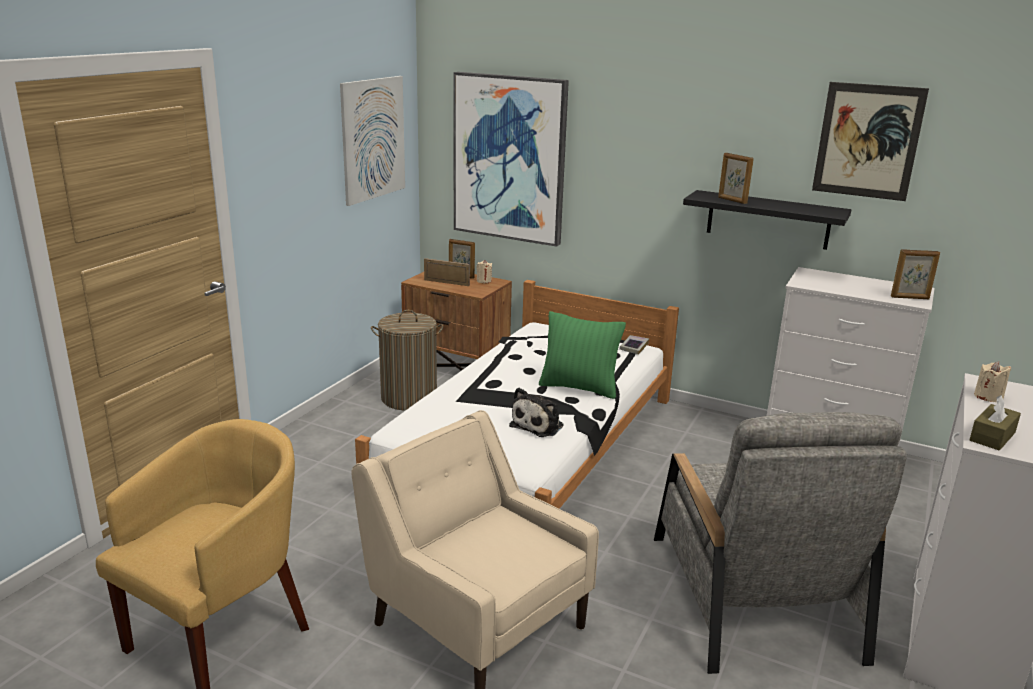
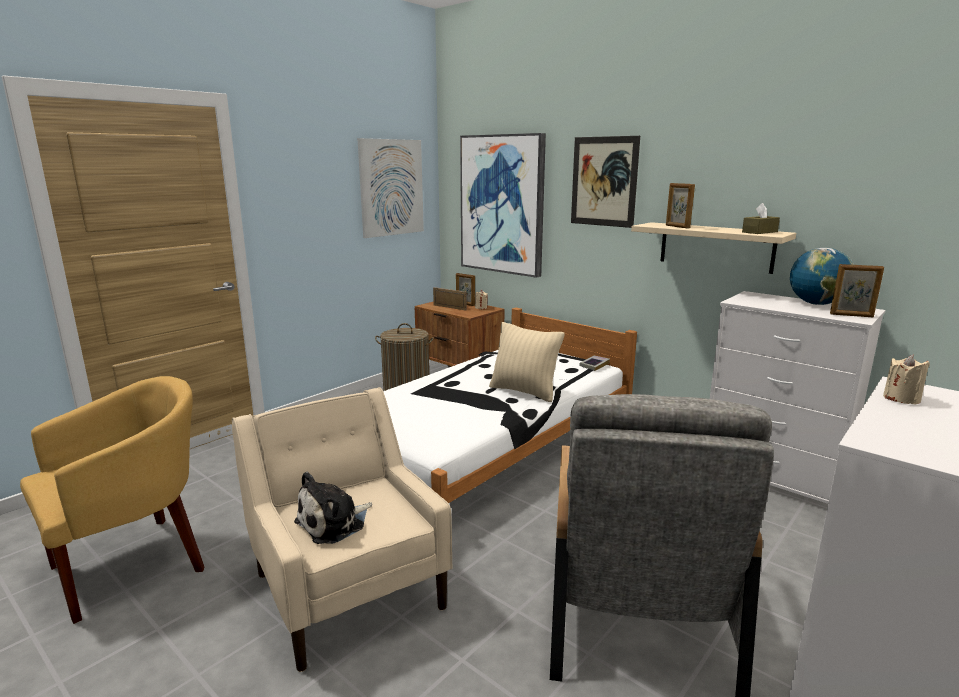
camera: 15 degrees right, 5 degrees down
(539, 425) = (469, 417): plush toy -> plush toy (334, 523)
(579, 388) = (524, 391): green pillow -> beige pillow
(768, 220) = (716, 247): black shelf -> beige shelf
(867, 141) = (811, 163): picture -> picture (604, 181)
(873, 283) = (816, 304): none -> globe
(992, 436) = (886, 436): brown tissue box -> brown tissue box (759, 232)

